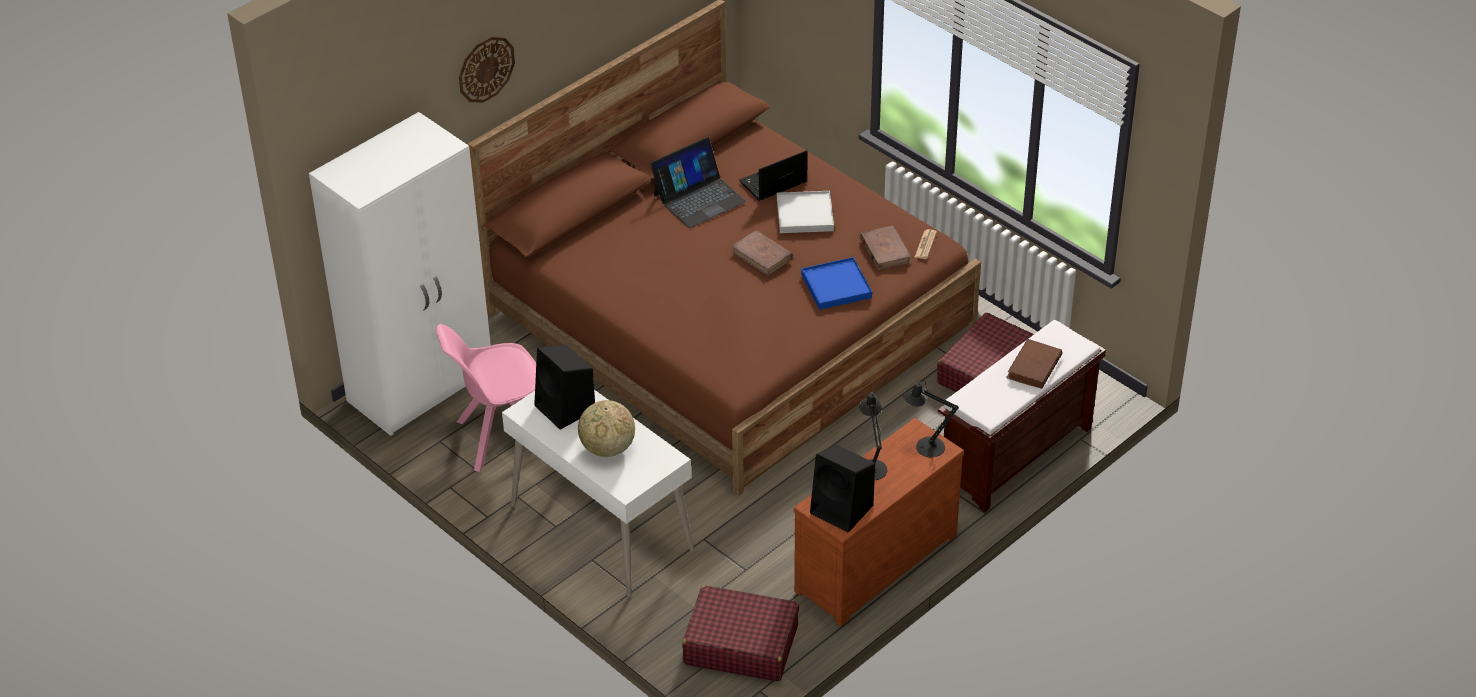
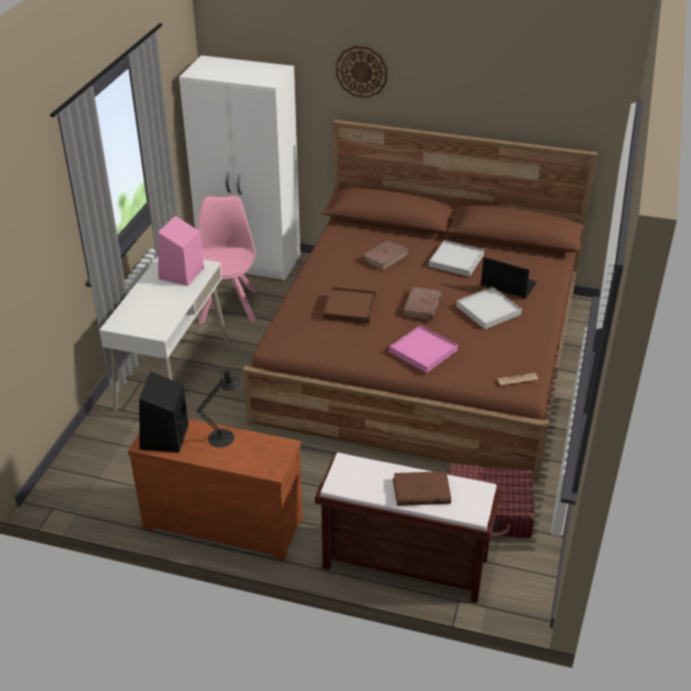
camera: 60 degrees right, 5 degrees down
(500, 437) = (228, 305): pink chair -> pink chair turned 45 degrees clockwise
(566, 408) = (181, 274): black speaker -> pink speaker
(607, 449) = (151, 303): globe -> none
(699, 198) = (456, 260): laptop -> white tray
(727, 306) = (350, 308): none -> brown tray
(740, 644) = (95, 481): red suitcase -> none
(836, 286) = (423, 351): blue tray -> pink tray
(885, 250) = (488, 360): brown book -> brown book (385, 257)
(925, 447) = (268, 458): black table lamp -> none

